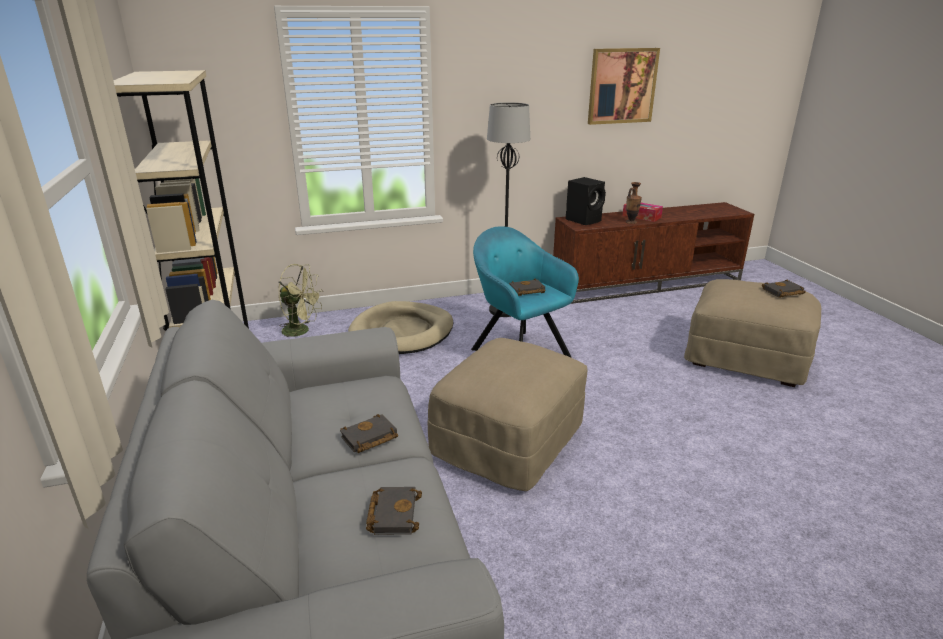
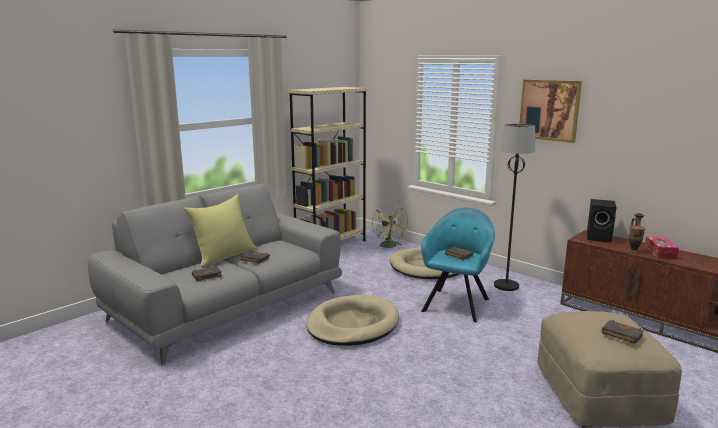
camera: 60 degrees right, 10 degrees down
(304, 469) = (224, 256): none -> yellow pillow
(509, 442) = (352, 324): beige ottoman -> beige dog bed
(622, 86) = (664, 125): picture -> picture (549, 110)

